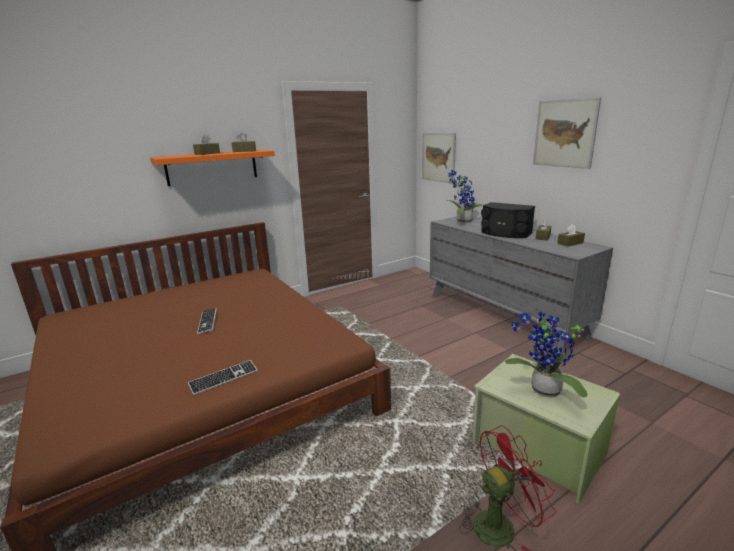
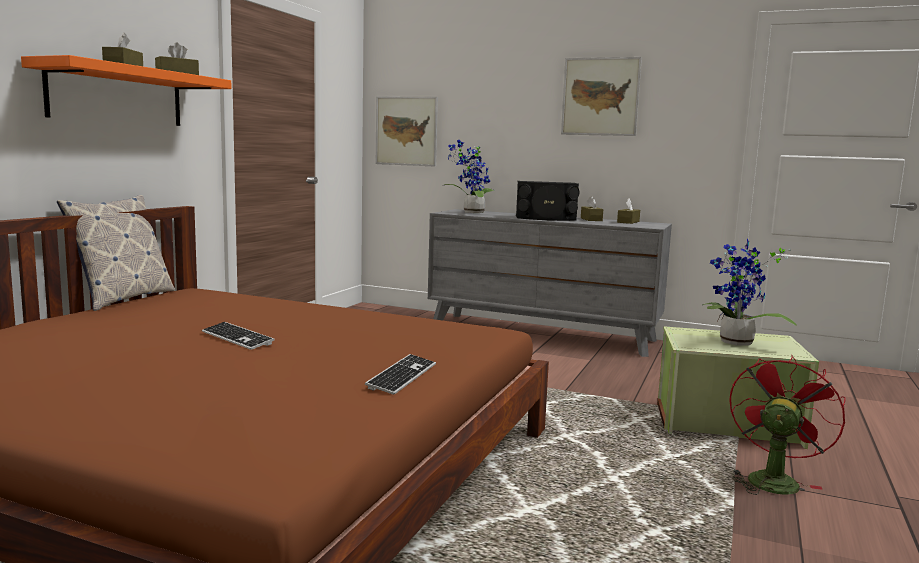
camera: 35 degrees left, 10 degrees down
(218, 275) = (123, 299): none -> pillow

